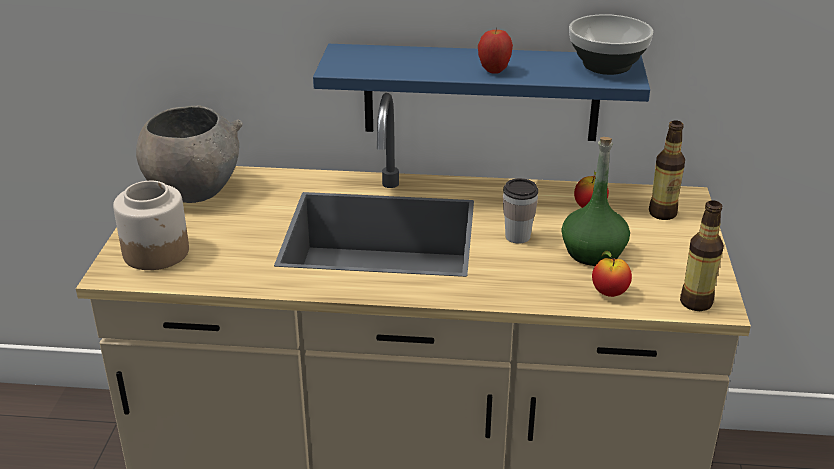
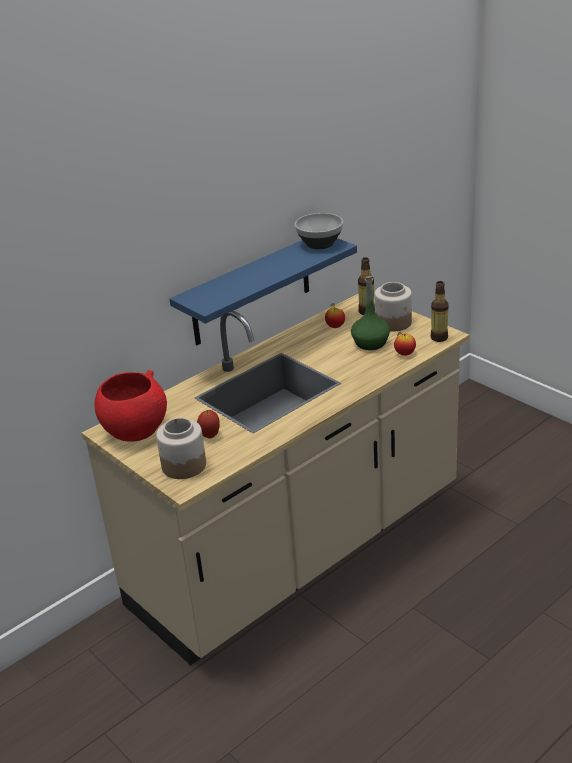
camera: 45 degrees left, 0 degrees up
(193, 190) = (135, 431): grey bowl -> red bowl
(494, 71) = (279, 270): apple -> apple (210, 436)
(517, 236) = (330, 355): cup -> none
(671, 246) = (393, 323): none -> jar

